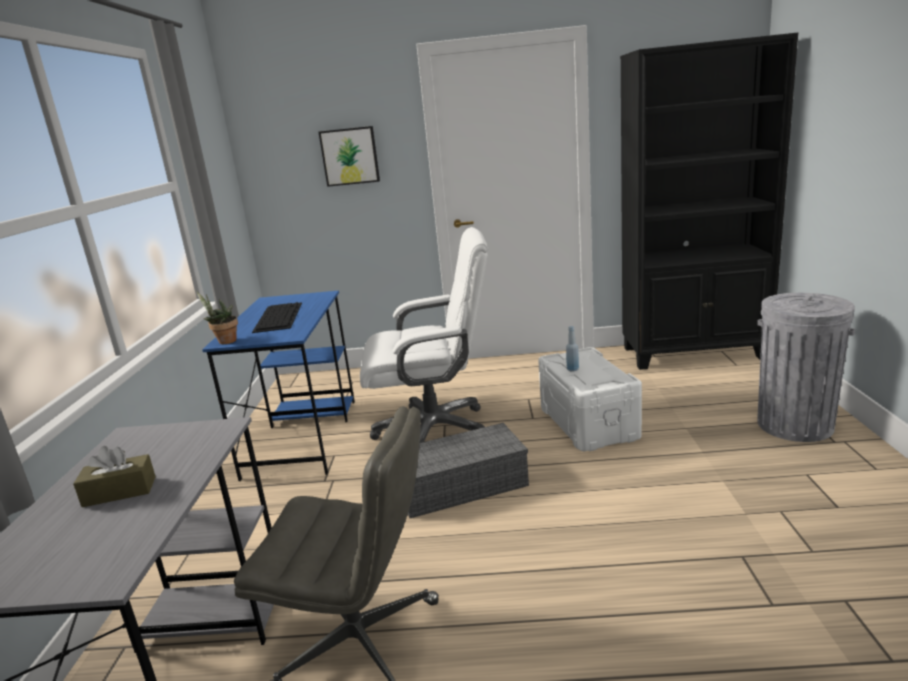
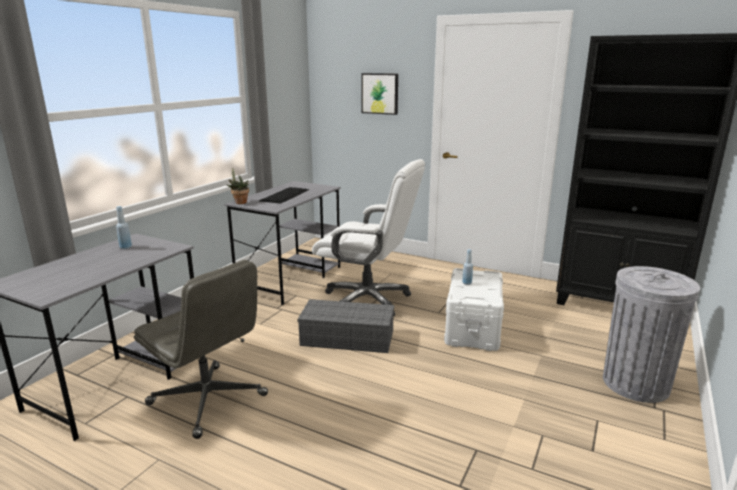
camera: 25 degrees right, 0 degrees up
(119, 491) = (97, 263): brown tissue box -> none
(135, 453) = (125, 247): none -> blue bottle
(303, 436) = (291, 278): blue desk -> grey desk

